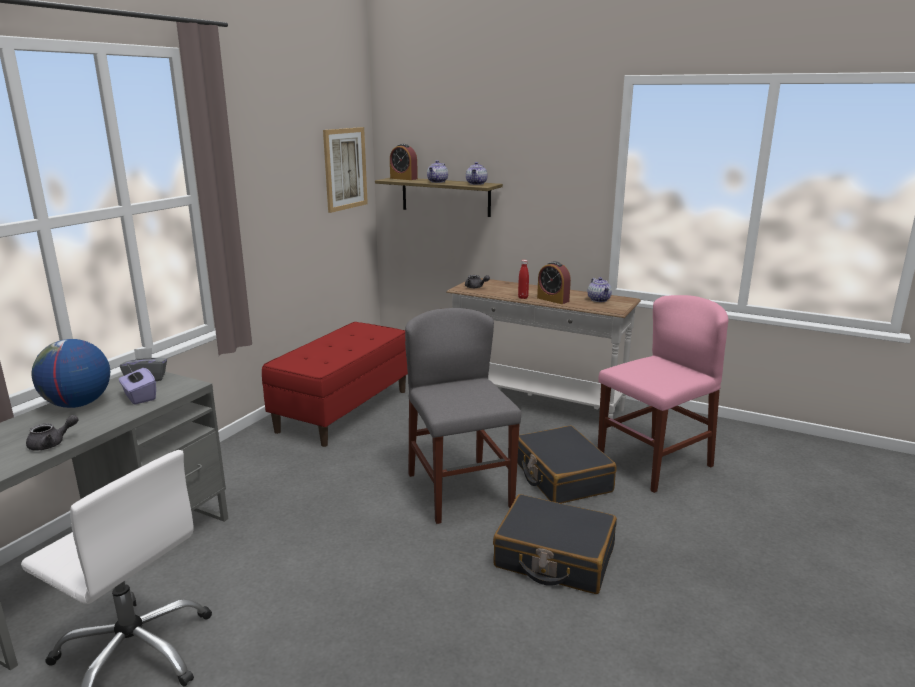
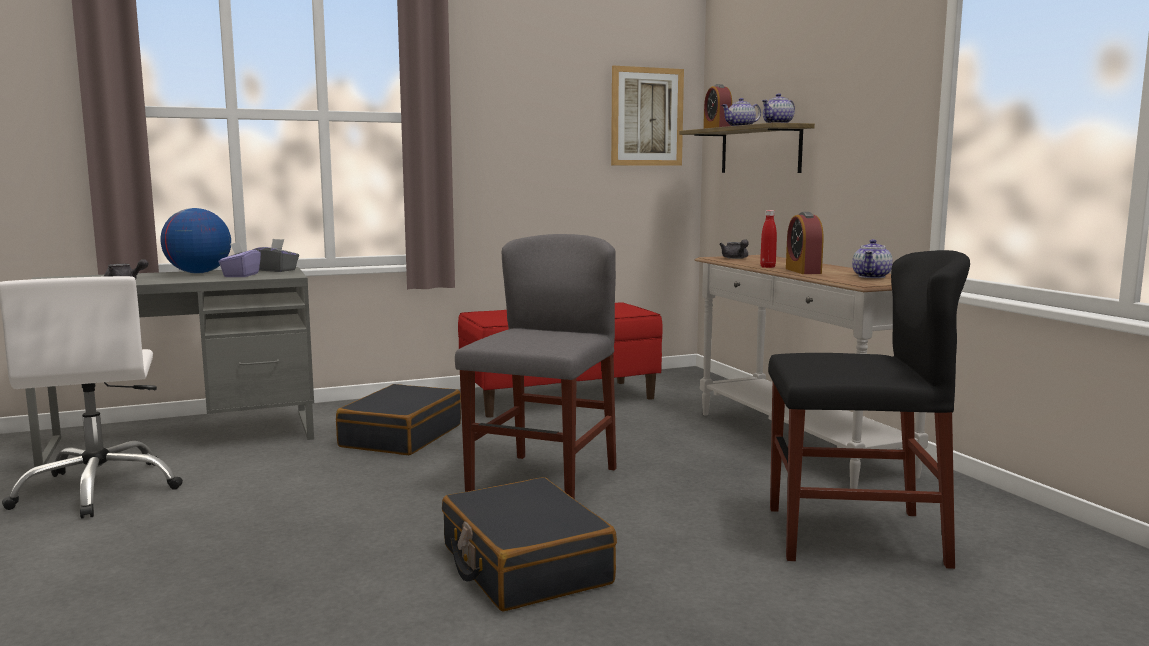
camera: 40 degrees right, 10 degrees down
(561, 477) = (687, 508): black suitcase -> black suitcase (401, 436)
(654, 463) = (853, 536): pink chair -> black chair

